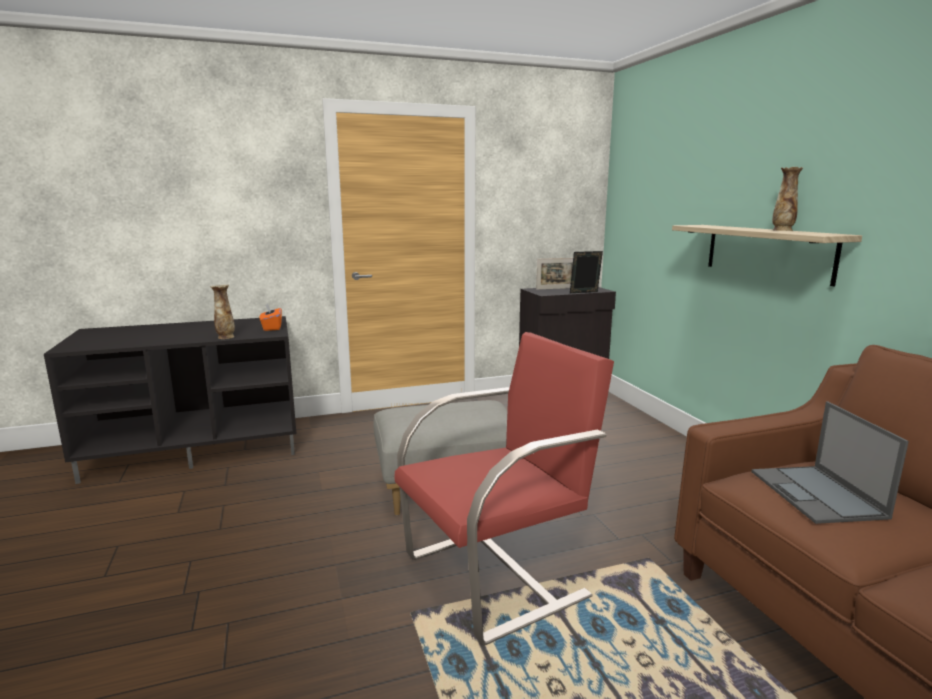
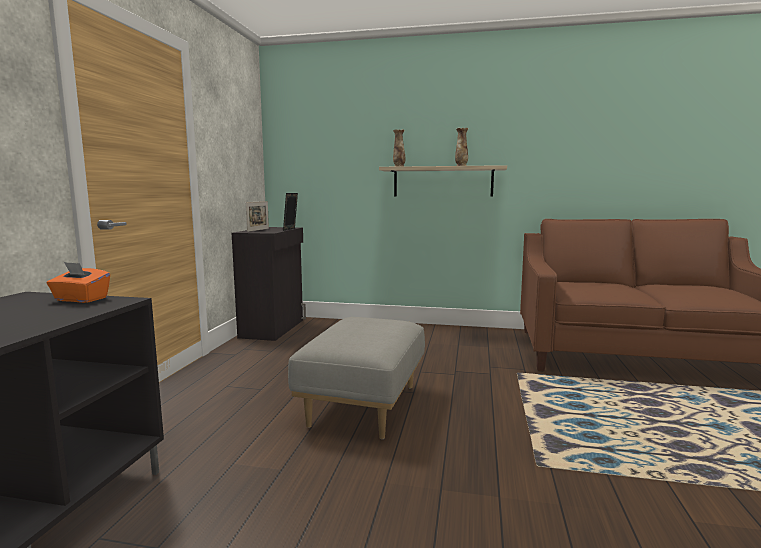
camera: 60 degrees left, 5 degrees down
(225, 337) = (62, 319): vase -> vase (399, 167)
(497, 574) = (505, 420): red armchair -> none
(817, 494) = (596, 287): laptop -> none

